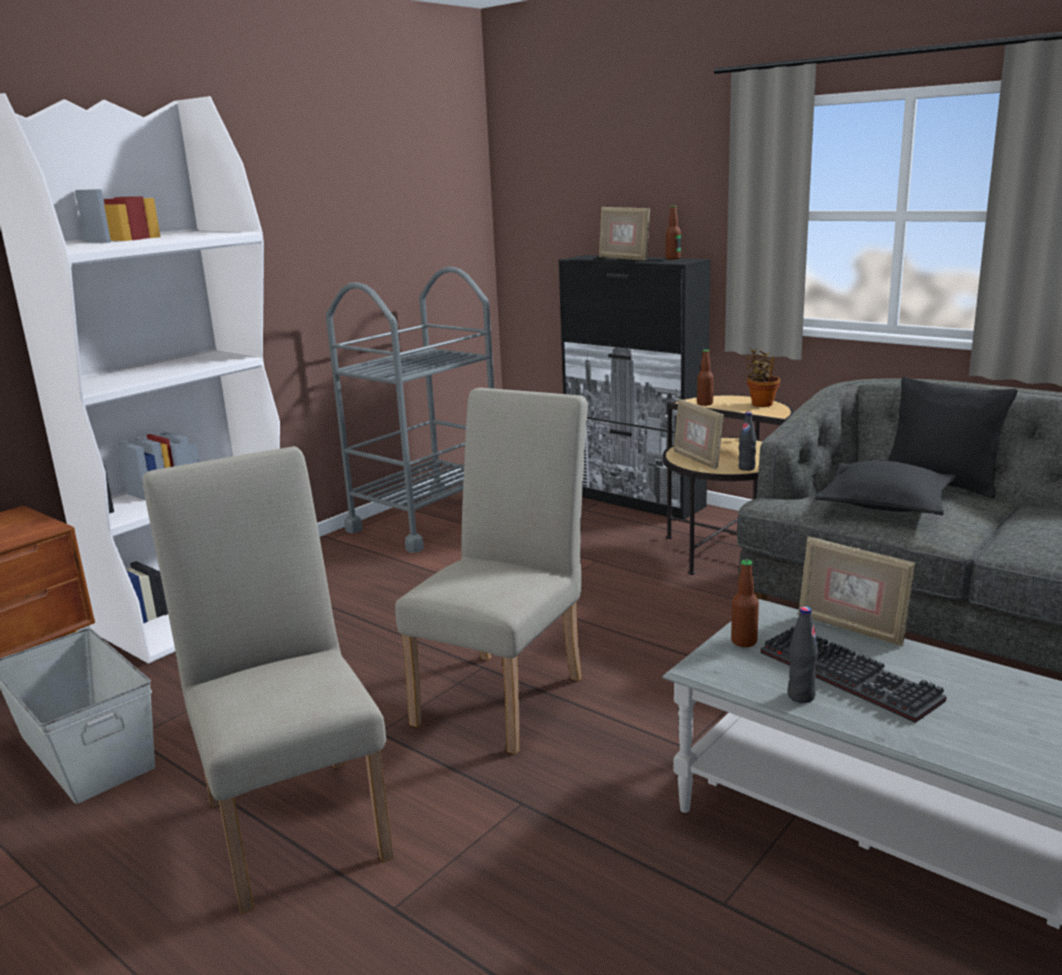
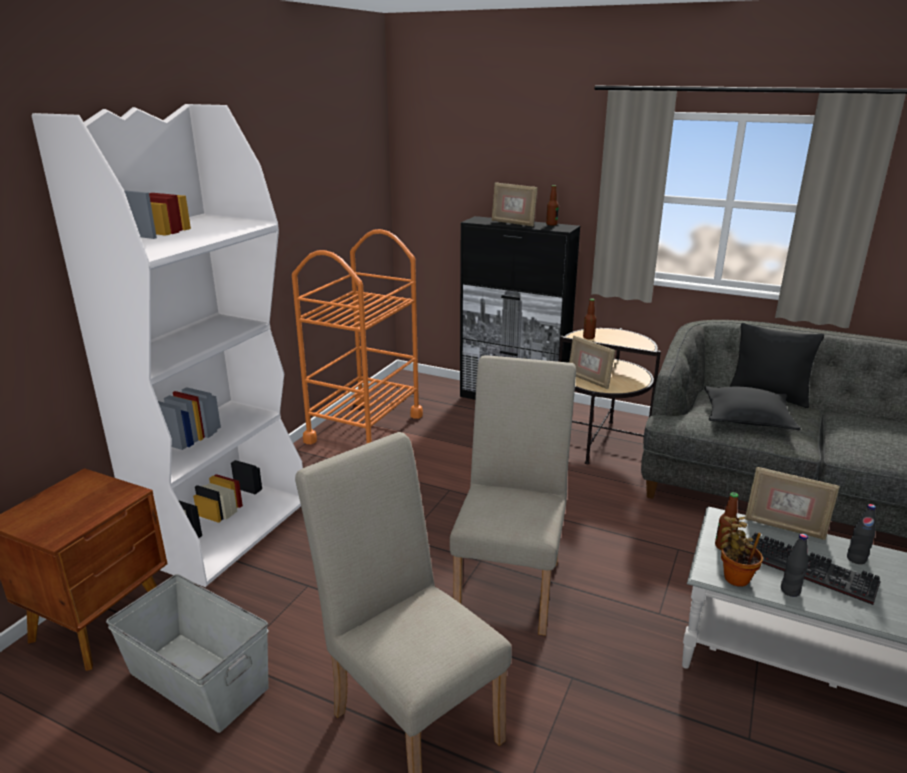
camera: 15 degrees left, 5 degrees up
(427, 521) = (365, 428): grey cart -> orange cart
(746, 468) = (628, 387): black bottle -> black bottle (856, 559)
(761, 403) = (628, 336): potted plant -> potted plant (734, 576)

